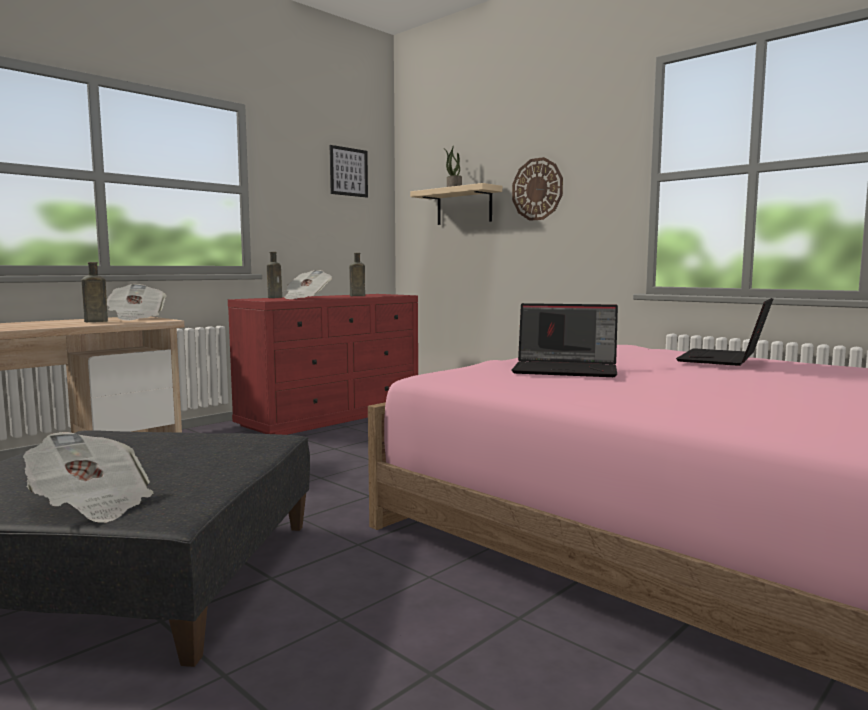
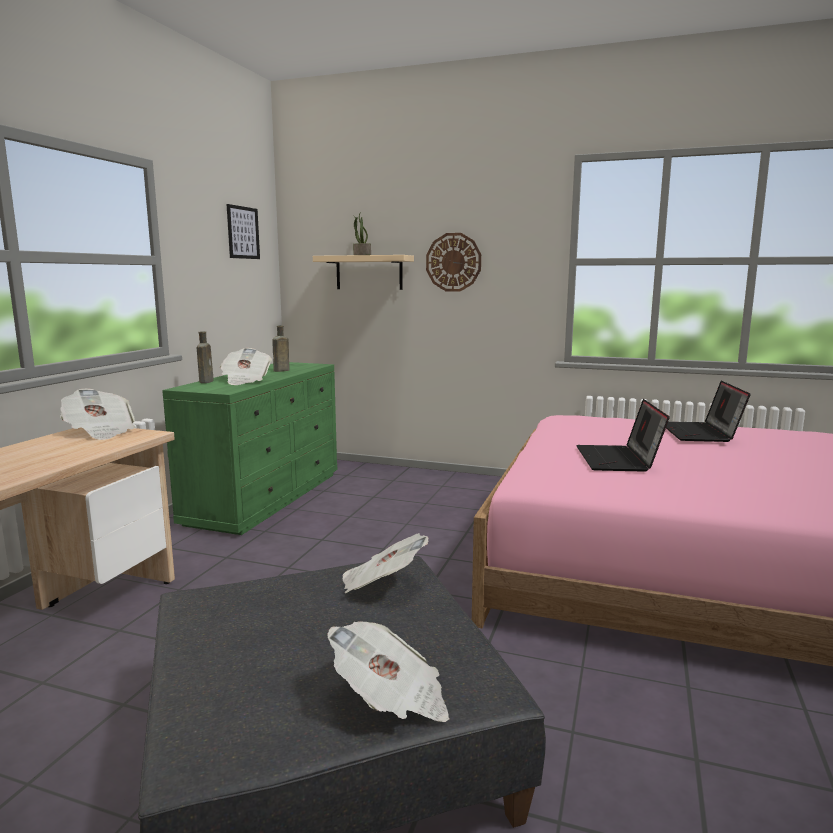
camera: 25 degrees left, 5 degrees up
(94, 321) = (70, 447): brown bottle -> none
(234, 446) = (382, 584): none -> newspaper
(332, 416) = (266, 497): red dresser -> green dresser
(567, 370) = (619, 460): laptop -> laptop turned 105 degrees clockwise

